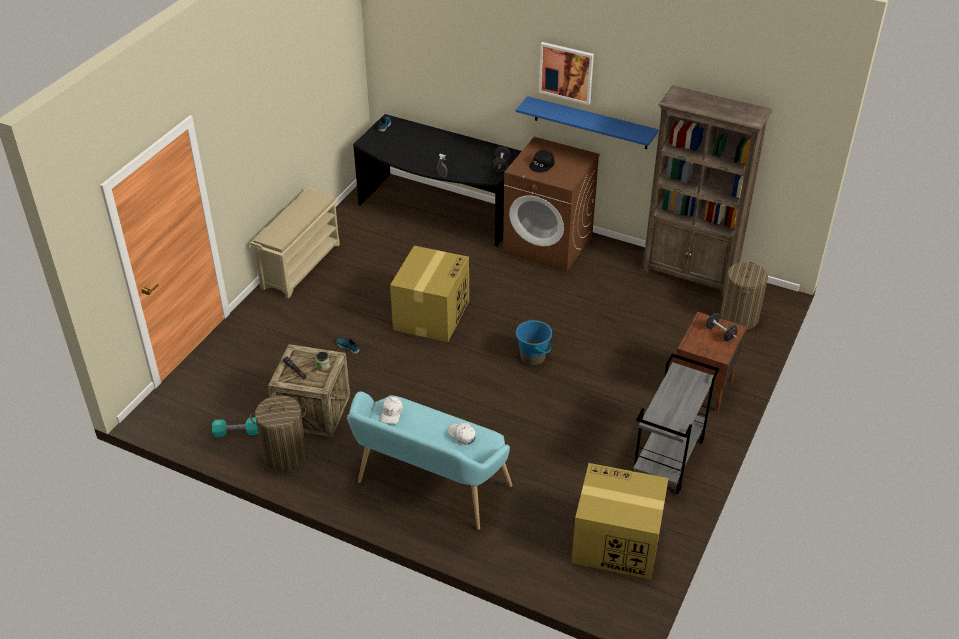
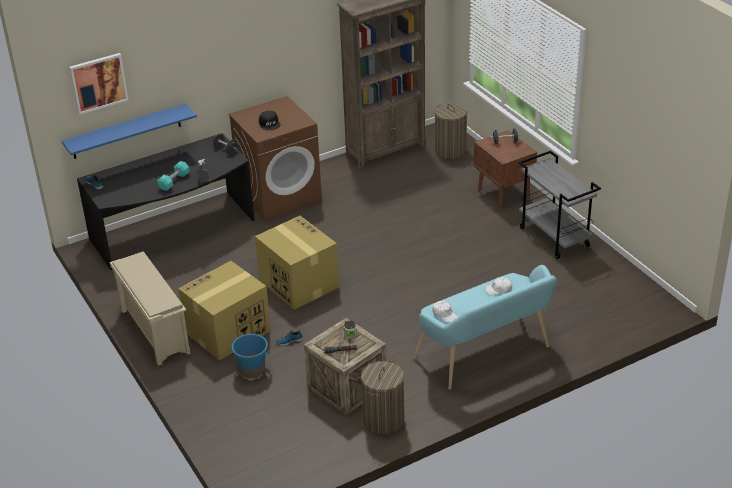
camera: 55 degrees left, 5 degrees down
(237, 433) = (331, 439): turquoise dumbbell -> turquoise dumbbell (174, 181)
(533, 357) = (398, 253): blue bucket -> blue bucket (252, 370)
(566, 72) = (246, 40): picture -> picture (98, 83)
(591, 123) = (274, 73): blue shelf -> blue shelf (126, 131)
(615, 543) = (609, 290): cardboard box -> cardboard box (227, 332)

